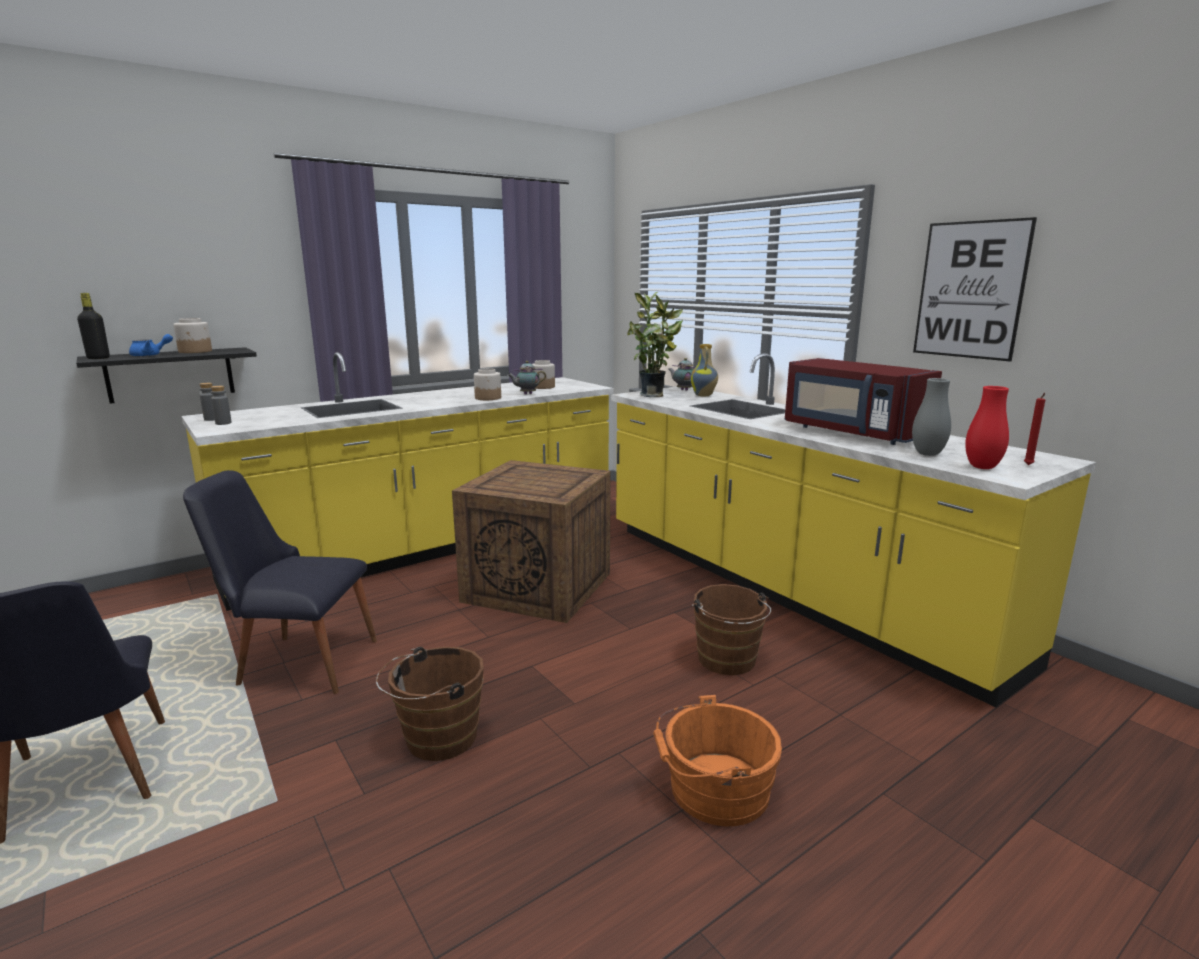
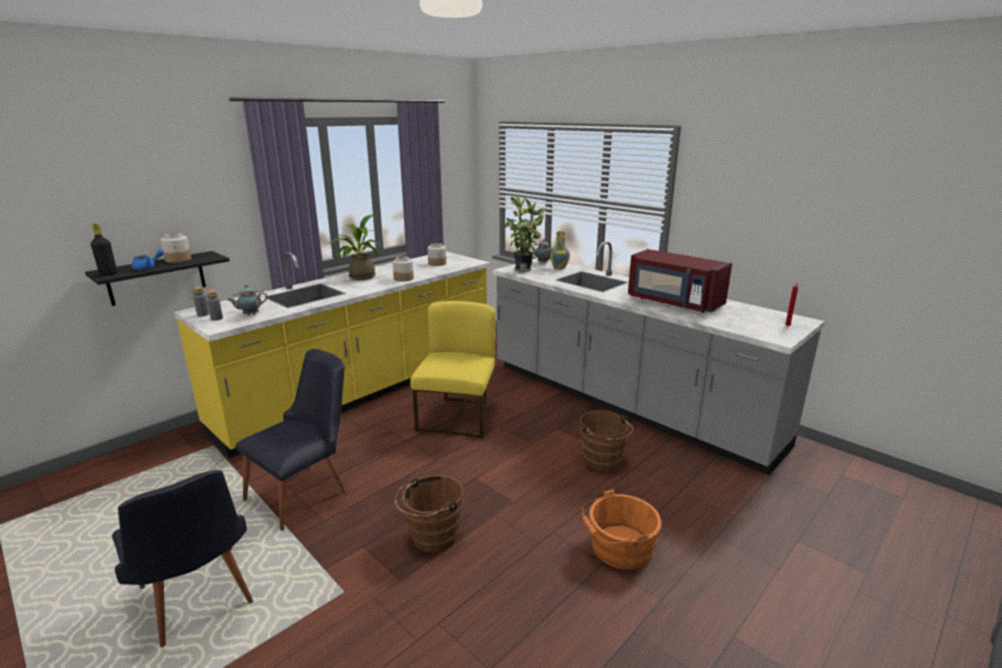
camera: 10 degrees left, 5 degrees up
(297, 661) = (305, 492): black chair -> black chair turned 135 degrees clockwise
(432, 395) = (358, 277): none -> potted plant
(526, 394) = (430, 272): teapot -> teapot (250, 315)
(540, 586) = (458, 417): crate -> yellow chair
(785, 589) = (625, 404): yellow counter -> grey counter
(927, 454) = (726, 320): grey vase -> none
(970, 290) = (746, 204): picture -> none
(982, 467) = (761, 330): red vase -> none

